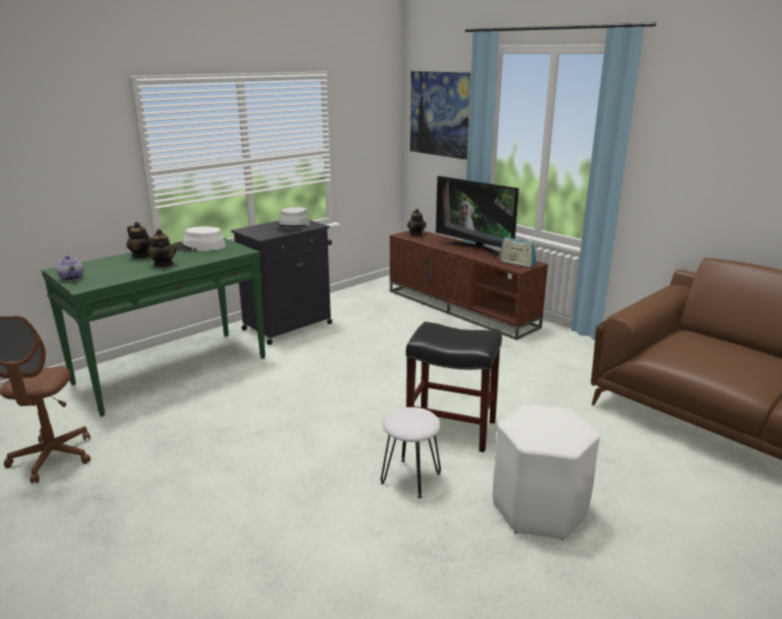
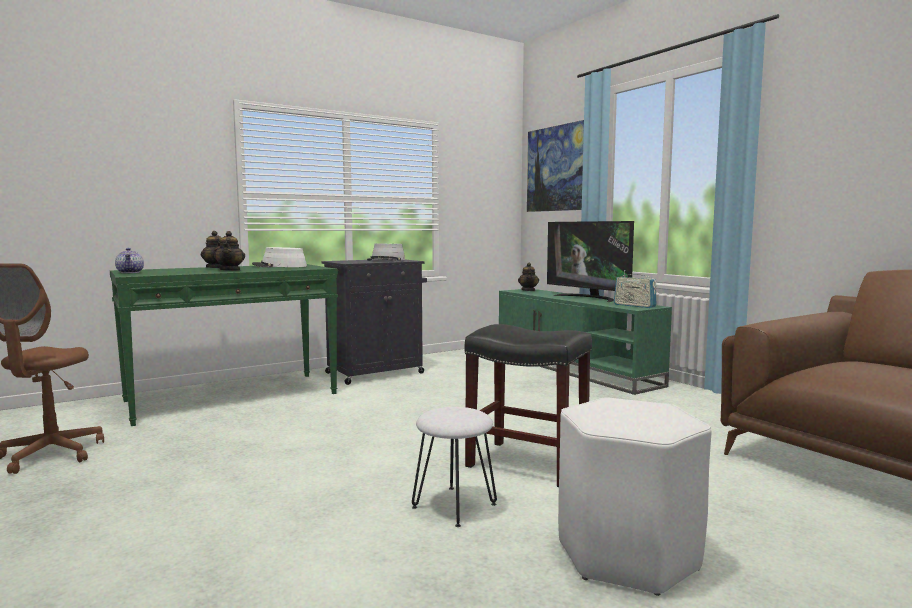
camera: 10 degrees right, 15 degrees down
(461, 308) = (575, 369): brown tv stand -> green tv stand

